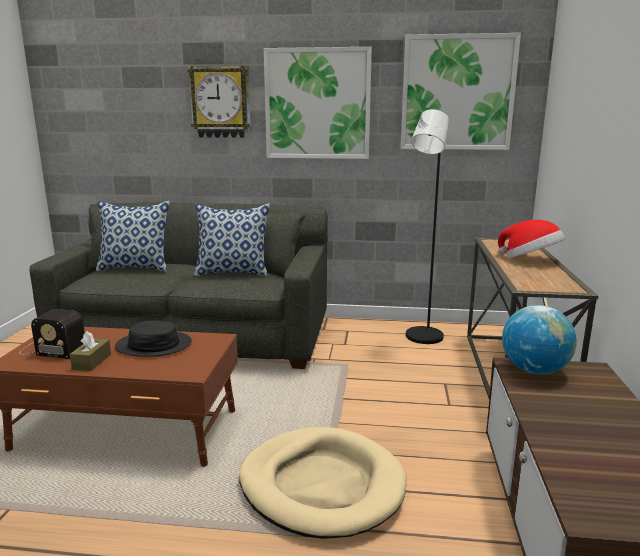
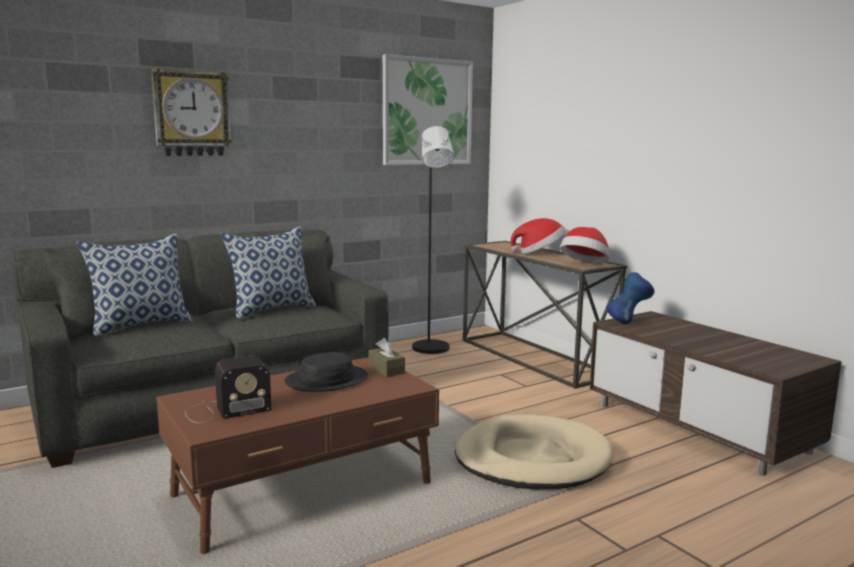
camera: 40 degrees left, 5 degrees down
(92, 361) = (301, 405): brown tissue box -> brown tissue box (386, 369)
(317, 104) = (302, 119): picture -> none
(534, 370) = (628, 323): globe -> blue vase
(538, 285) = (584, 265): none -> hat

